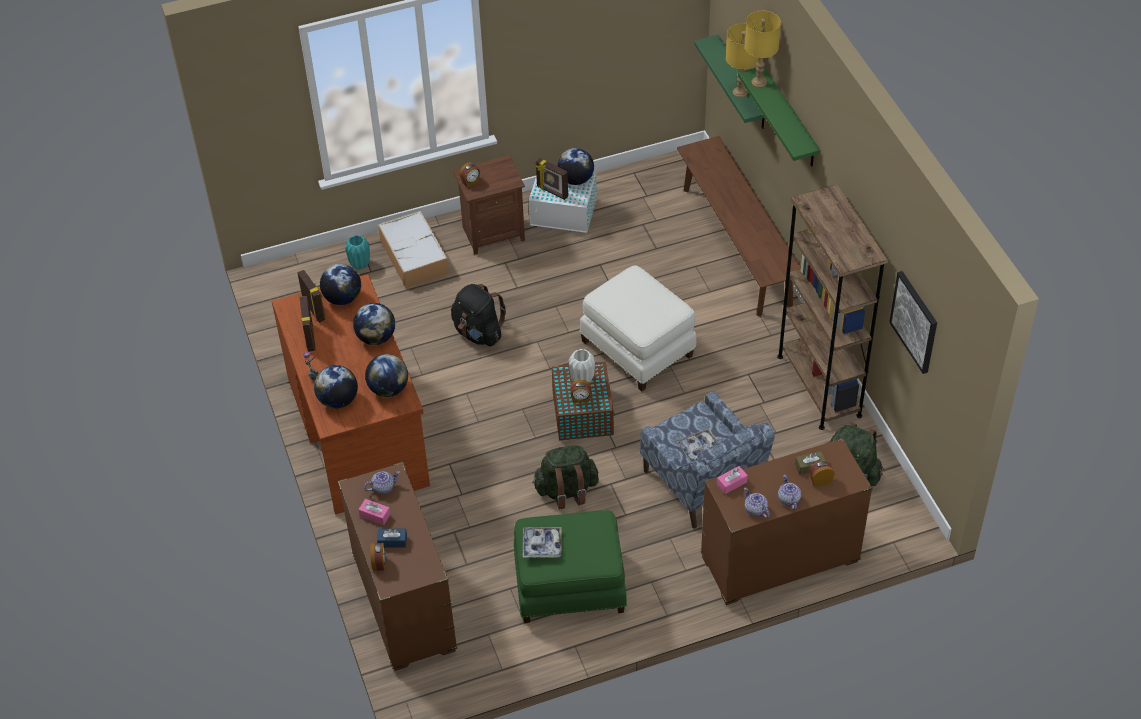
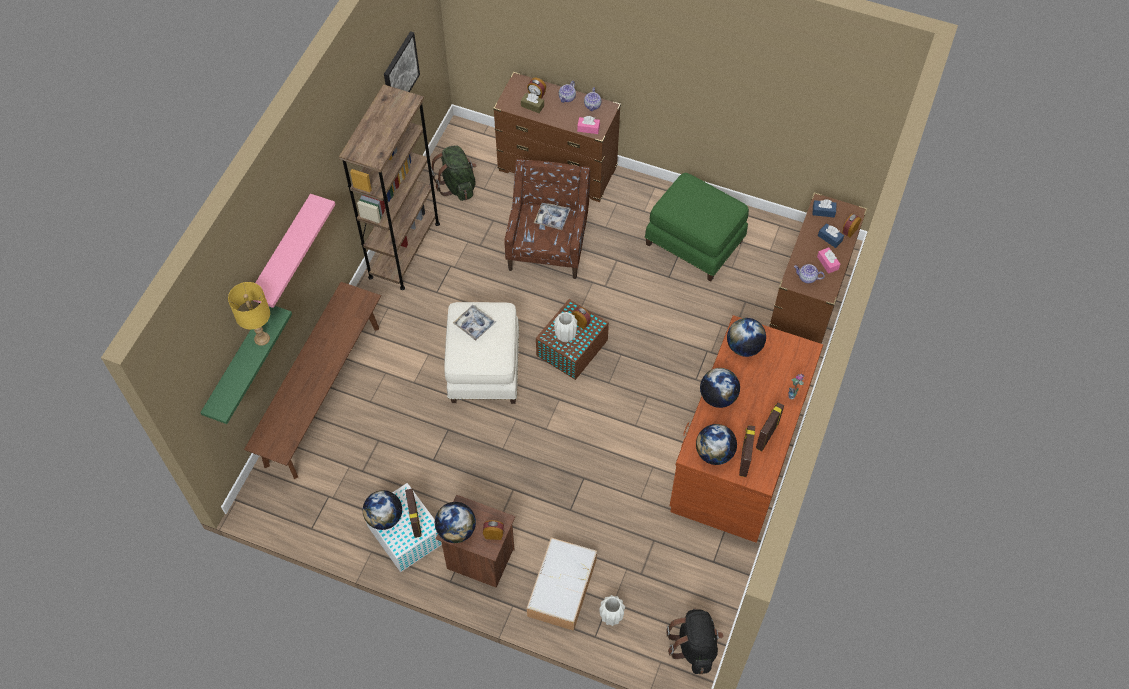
camera: 140 degrees left, 10 degrees up
(338, 400) = (787, 364): globe -> globe (456, 530)
(359, 264) = (611, 617): turquoise vase -> white vase
(421, 564) = (823, 211): none -> blue tissue box
(478, 333) = (580, 470): black backpack -> black backpack (694, 646)
(542, 545) = (717, 216): tray -> tray (474, 324)
(566, 490) = (637, 302): green backpack -> none
(703, 483) = (548, 244): blue armchair -> brown armchair
(759, 82) = (270, 282): yellow table lamp -> none
(790, 118) = (282, 252): green shelf -> pink shelf

